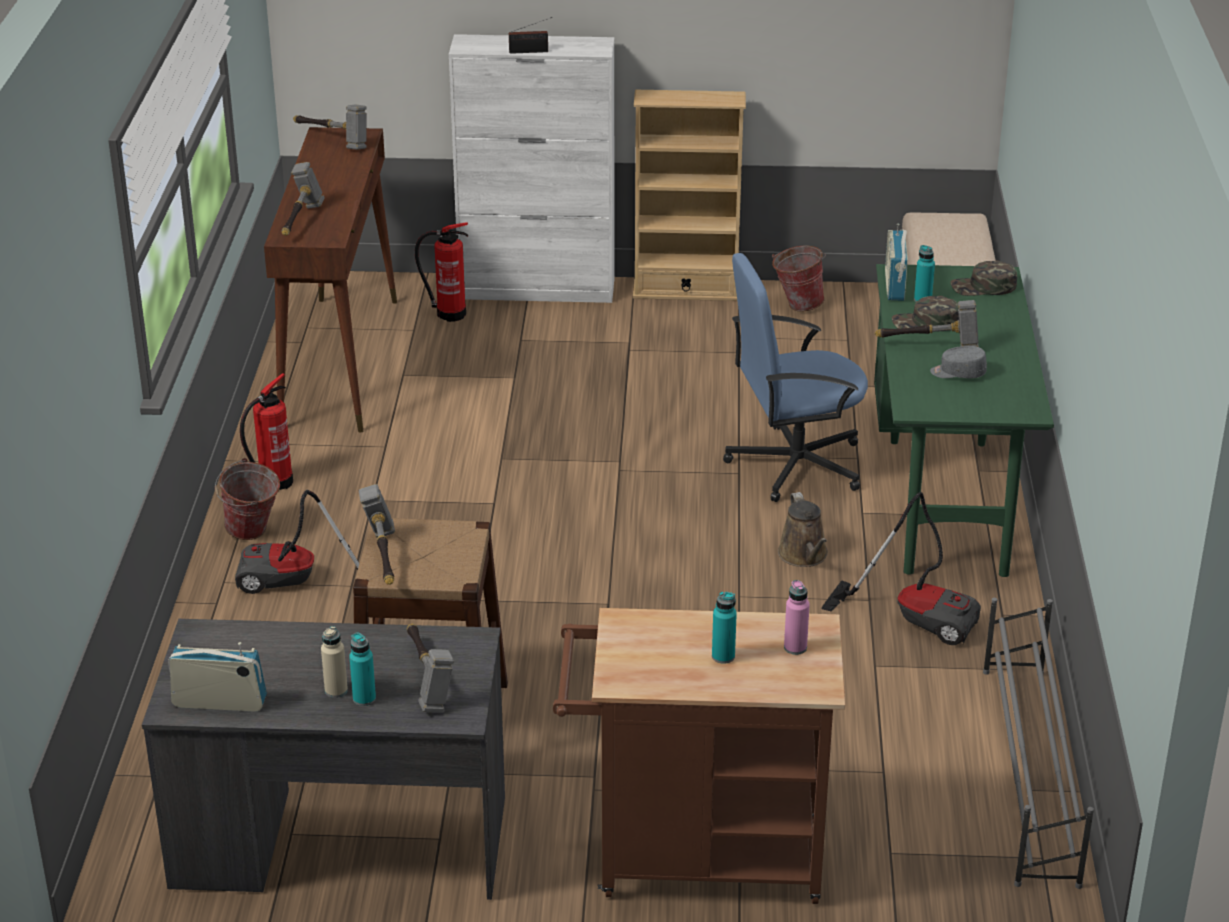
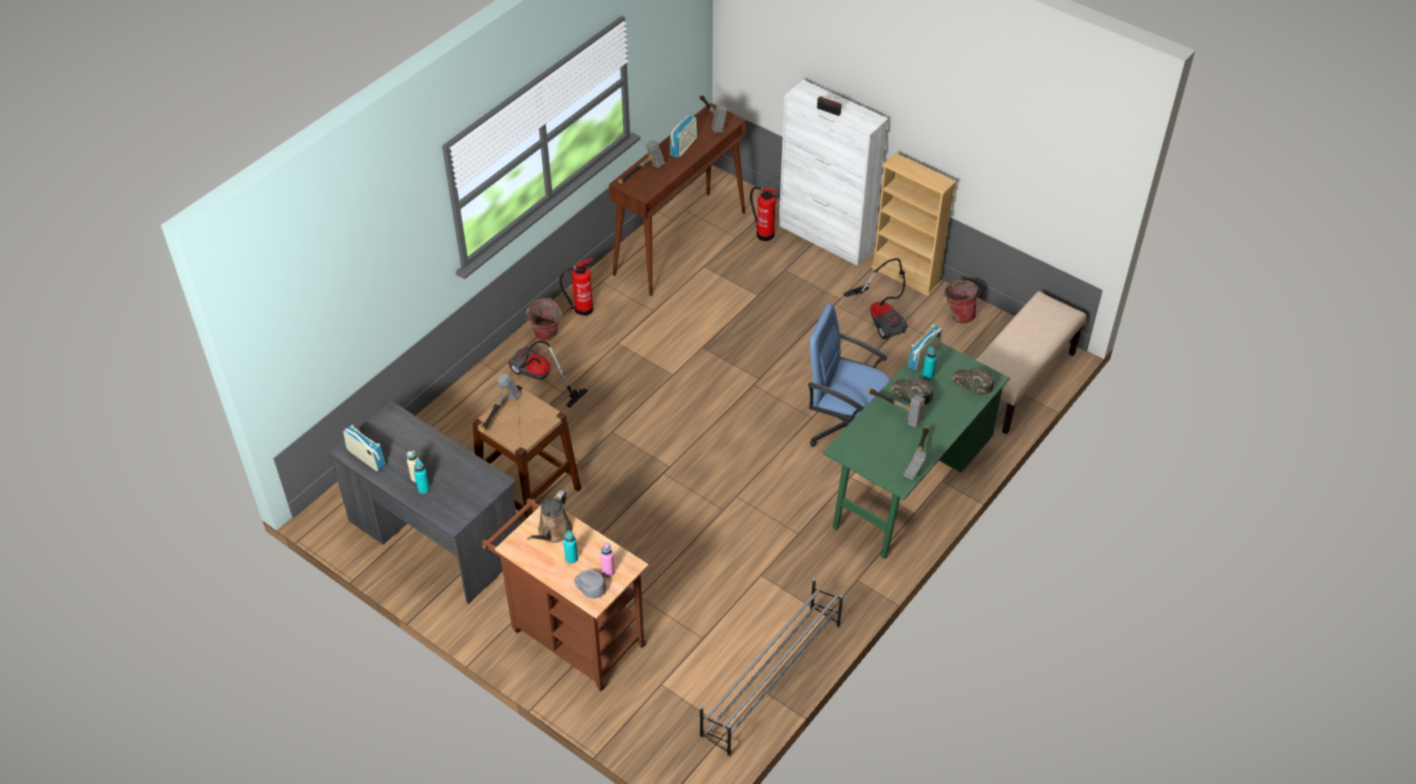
camera: 35 degrees right, 15 degrees up
(328, 178) = (683, 147): none -> radio
(426, 679) = (458, 493): hammer -> hammer (918, 458)
(804, 556) = (793, 488): brown watering can -> brown watering can (553, 532)
(916, 616) = (811, 557): vacuum cleaner -> vacuum cleaner (881, 317)
(958, 373) = (890, 437): grey cap -> grey cap (589, 586)

